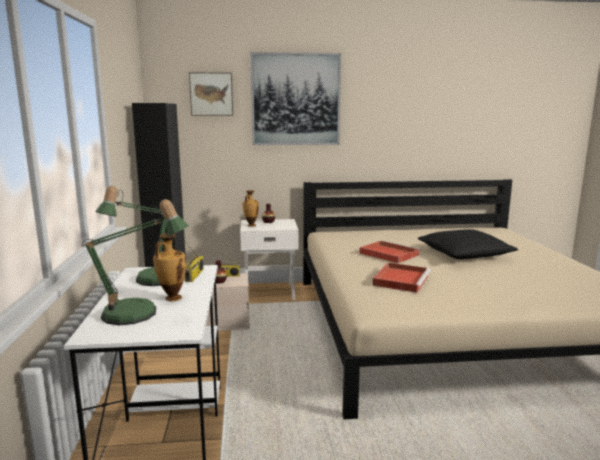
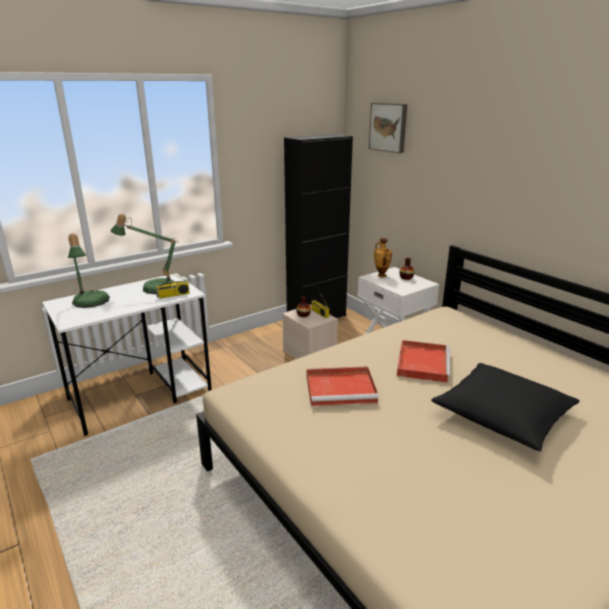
camera: 60 degrees right, 10 degrees up
(172, 298) = (123, 302): vase -> none
(295, 99) = (463, 141): picture -> none

